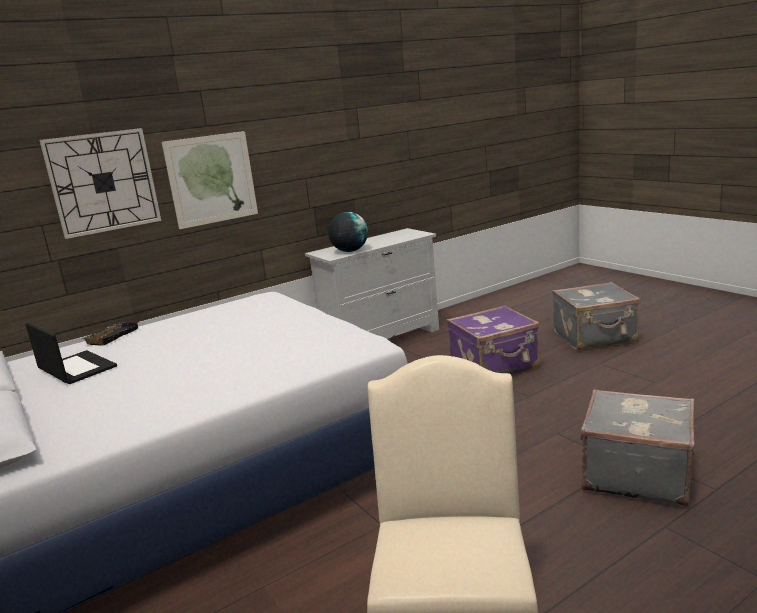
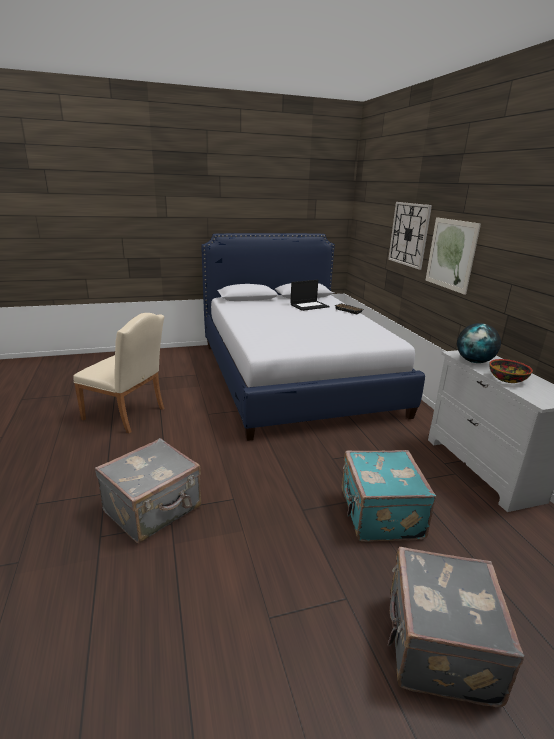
camera: 105 degrees right, 5 degrees up
(385, 242) = (507, 379): none -> bowl
(495, 366) = (379, 515): purple suitcase -> turquoise suitcase

